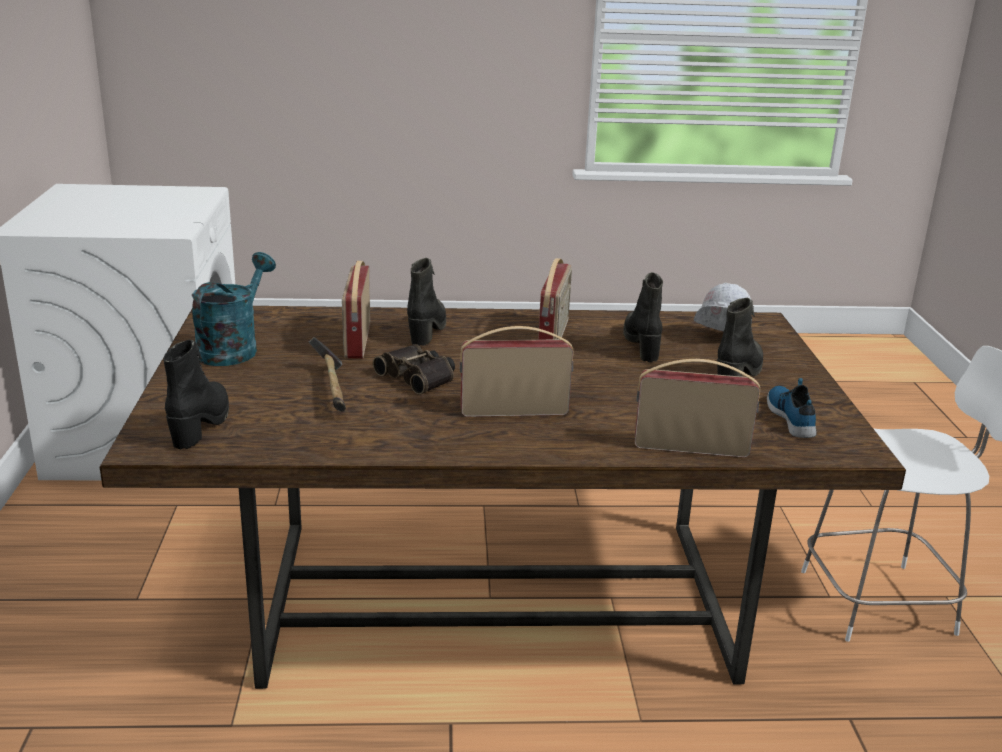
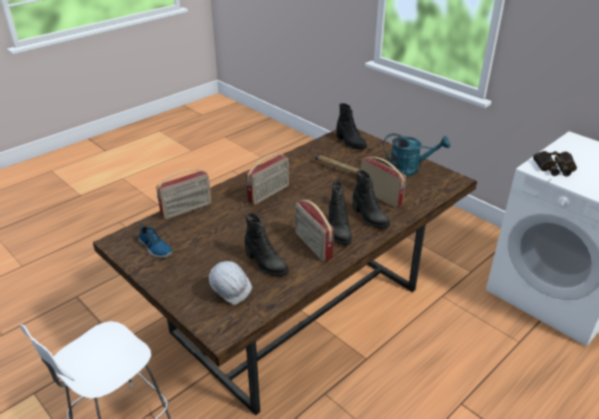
camera: 140 degrees right, 10 degrees up
(233, 348) = (409, 169): turquoise watering can -> turquoise watering can turned 60 degrees counterclockwise
(419, 377) = (325, 191): binoculars -> binoculars (555, 168)
(739, 373) = (199, 267): black boot -> black boot (338, 232)

